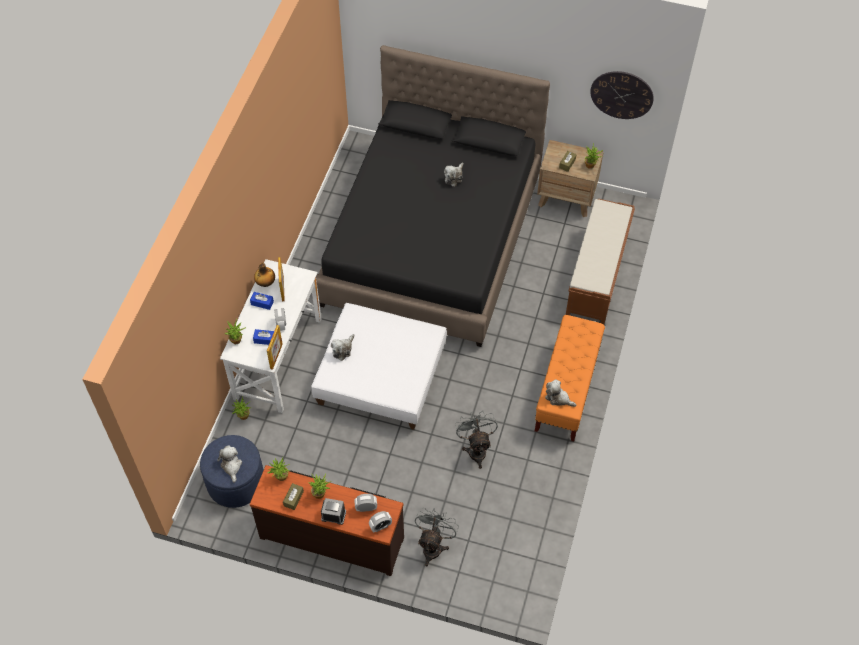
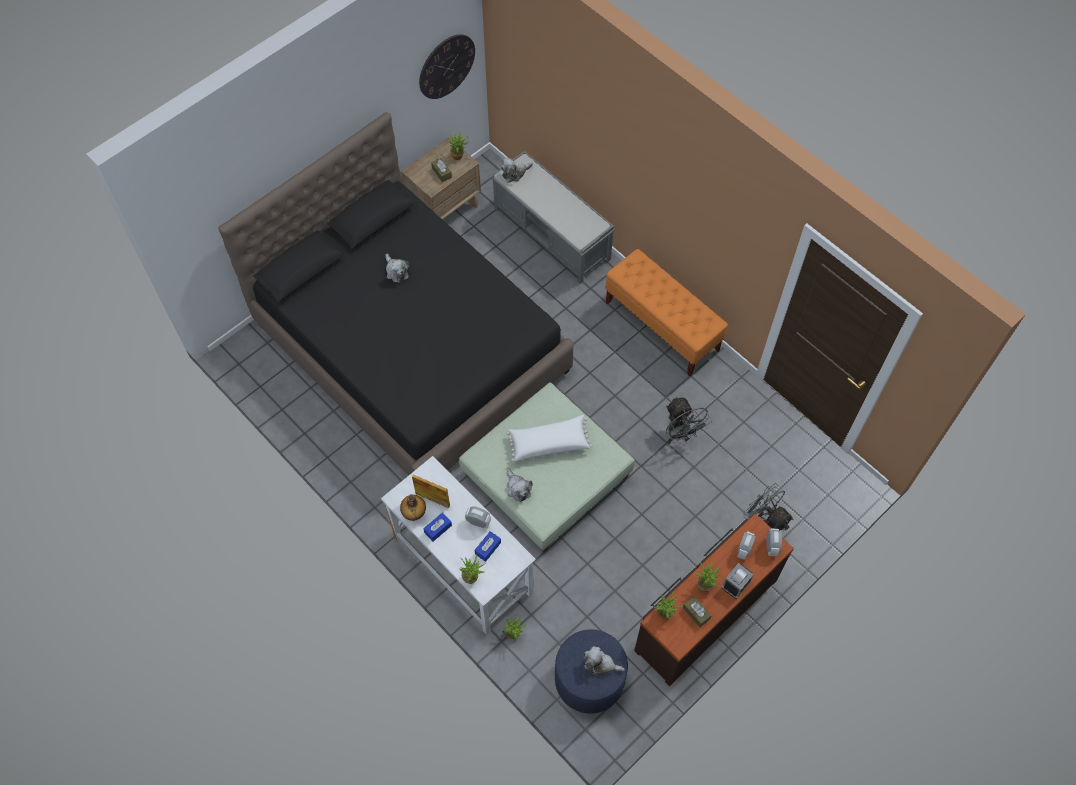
camera: 60 degrees left, 5 degrees up
(276, 356) = (517, 547): picture frame -> none
(382, 375) = (546, 476): white ottoman -> green ottoman
(393, 350) = (549, 442): none -> white pillow
(476, 449) = (680, 435): grey fan -> grey fan turned 135 degrees counterclockwise
(558, 398) = (697, 327): plush toy -> plush toy (515, 173)
(597, 276) = (552, 234): brown bench -> grey bench

